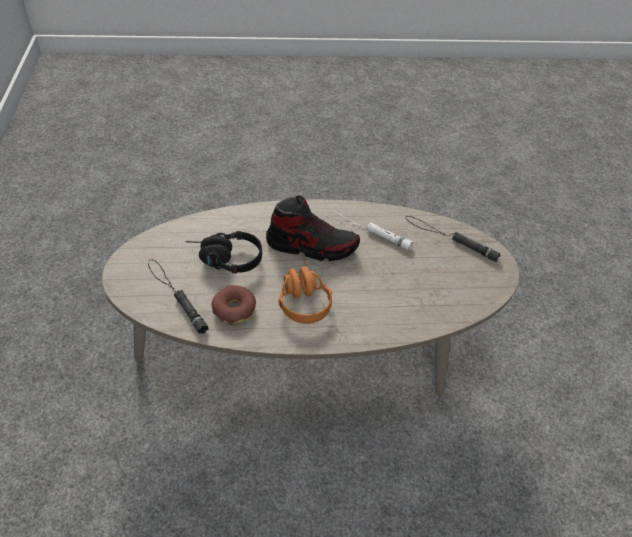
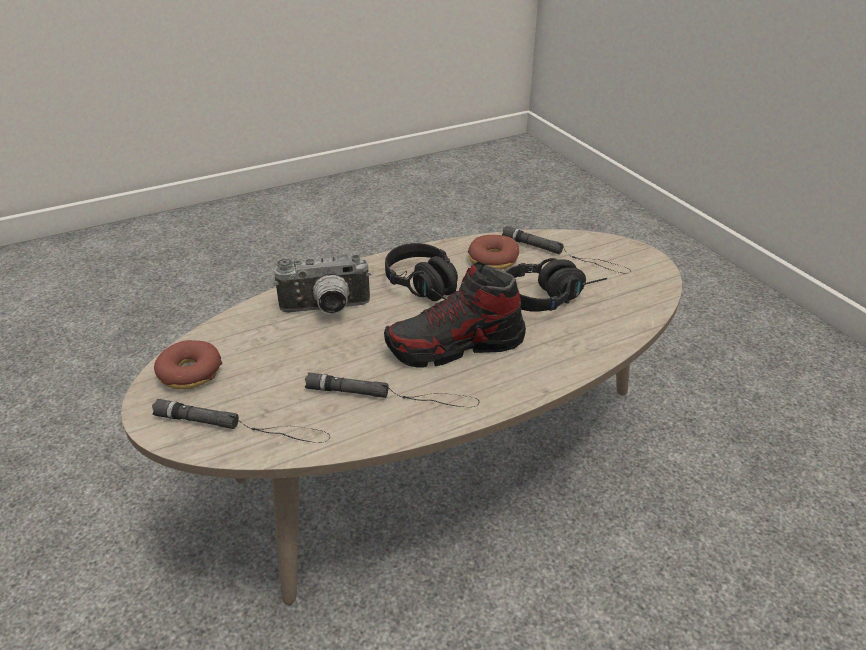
camera: 160 degrees right, 10 degrees down
(301, 297) = (429, 289): orange headphones -> black headphones
(364, 229) = (392, 395): white flashlight -> black flashlight
(383, 303) = (326, 310): none -> camera
(480, 282) = (190, 373): none -> donut

